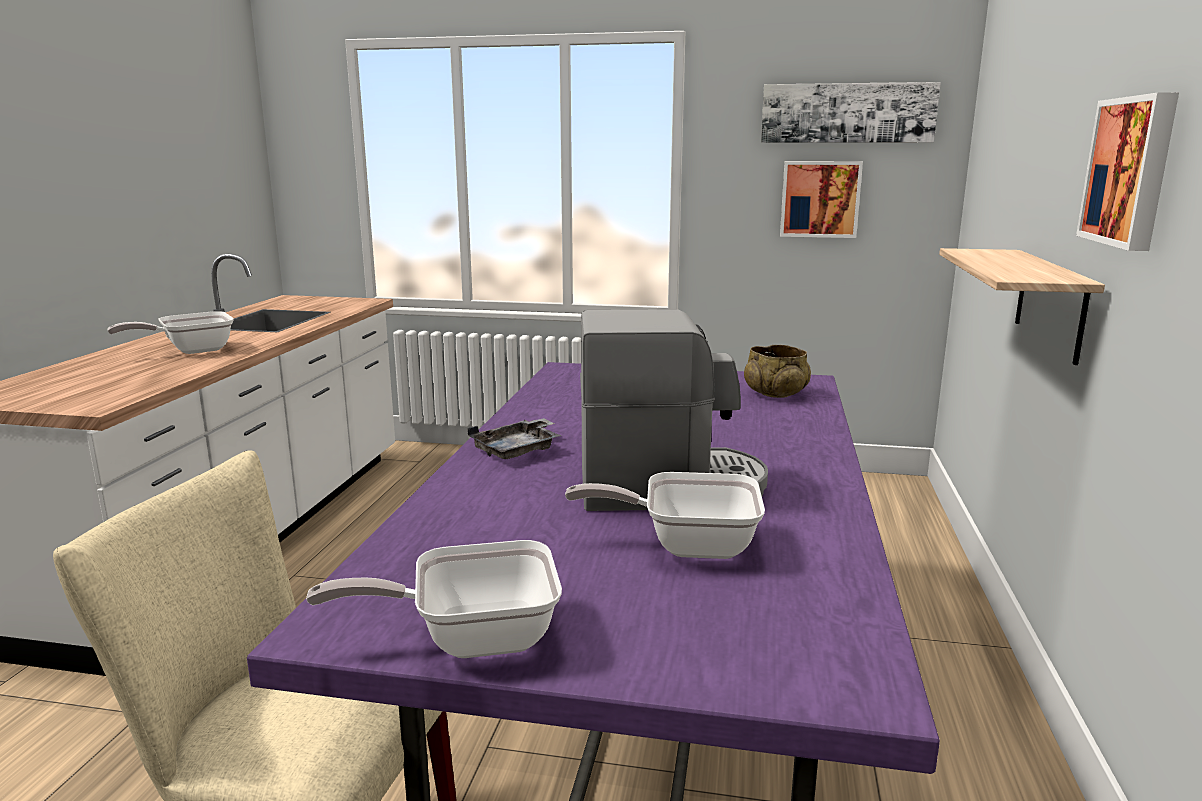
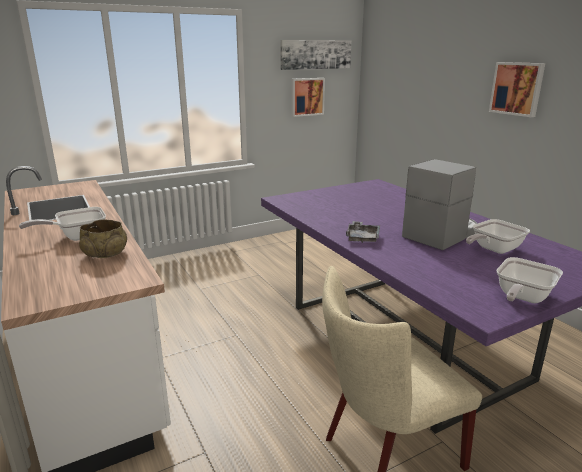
camera: 40 degrees left, 5 degrees up
(191, 351) = (77, 237): frying pan -> frying pan turned 45 degrees clockwise
(776, 394) = (381, 190): beige bowl -> beige bowl (106, 254)
(1050, 303) = (462, 137): shelf -> none

